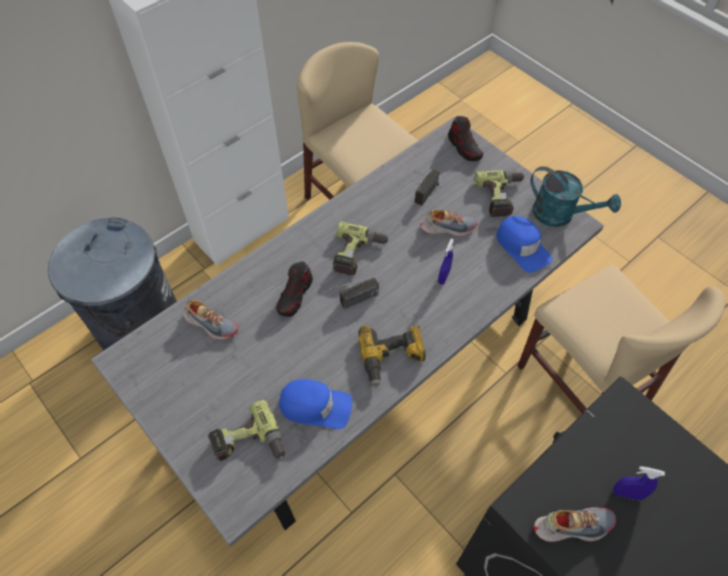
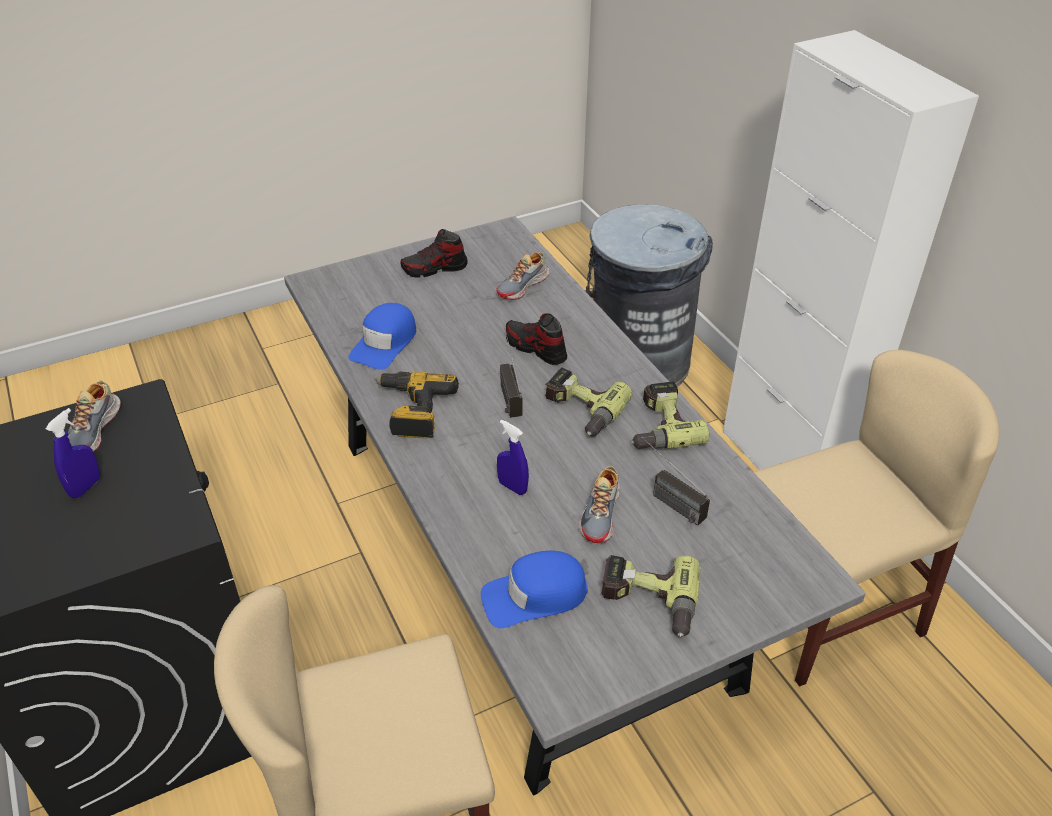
camera: 105 degrees right, 15 degrees down
(248, 444) = (369, 296): power drill -> power drill (659, 427)
(464, 147) = (778, 584): shoe -> shoe (434, 268)
(560, 215) = (586, 675): turquoise watering can -> none

